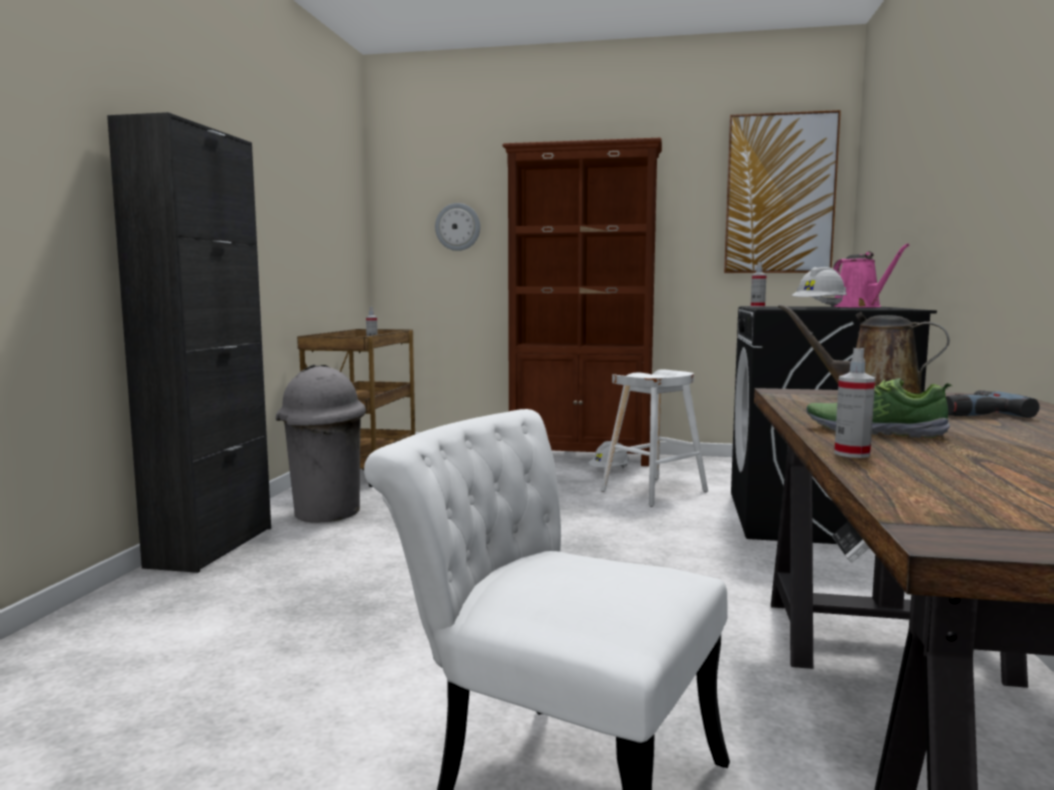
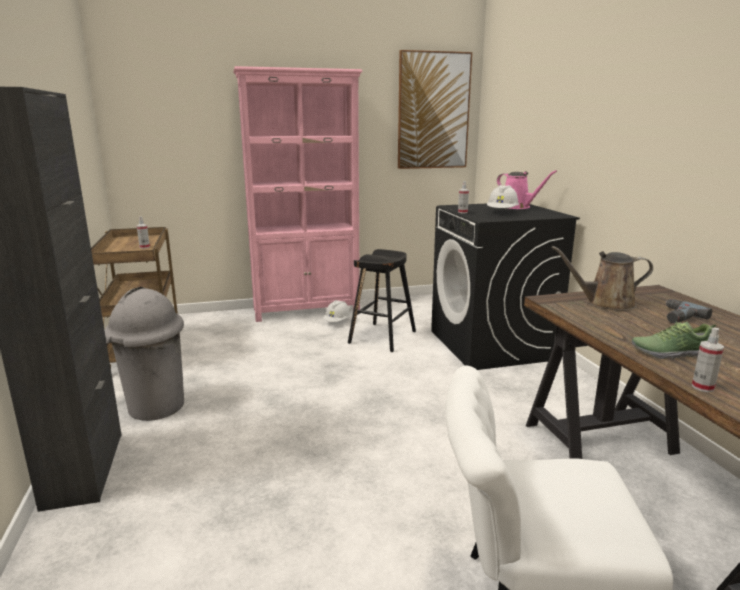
camera: 25 degrees left, 10 degrees up
(458, 227) = (186, 132): wall clock -> none
(581, 457) = (307, 310): brown bookcase -> pink bookcase
(654, 491) = (382, 337): white stool -> black stool

